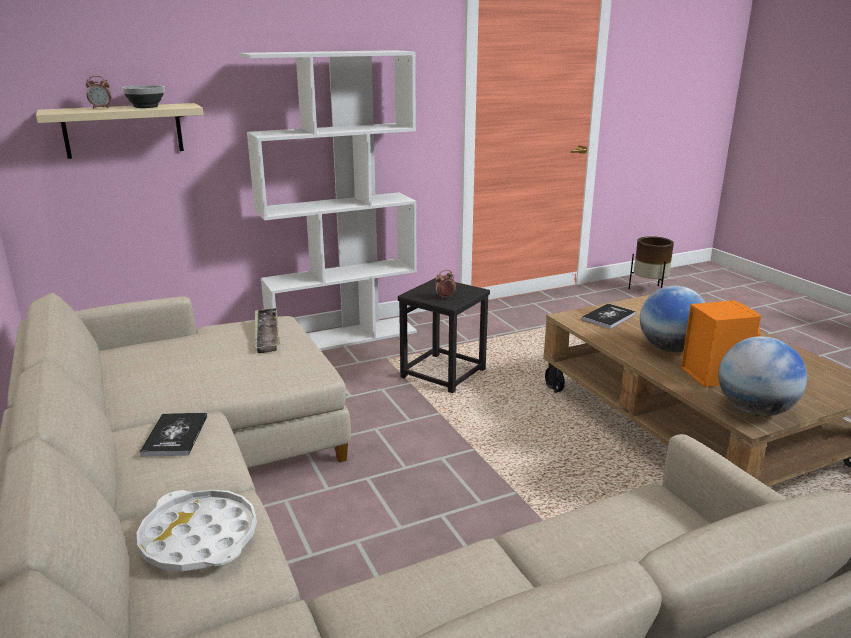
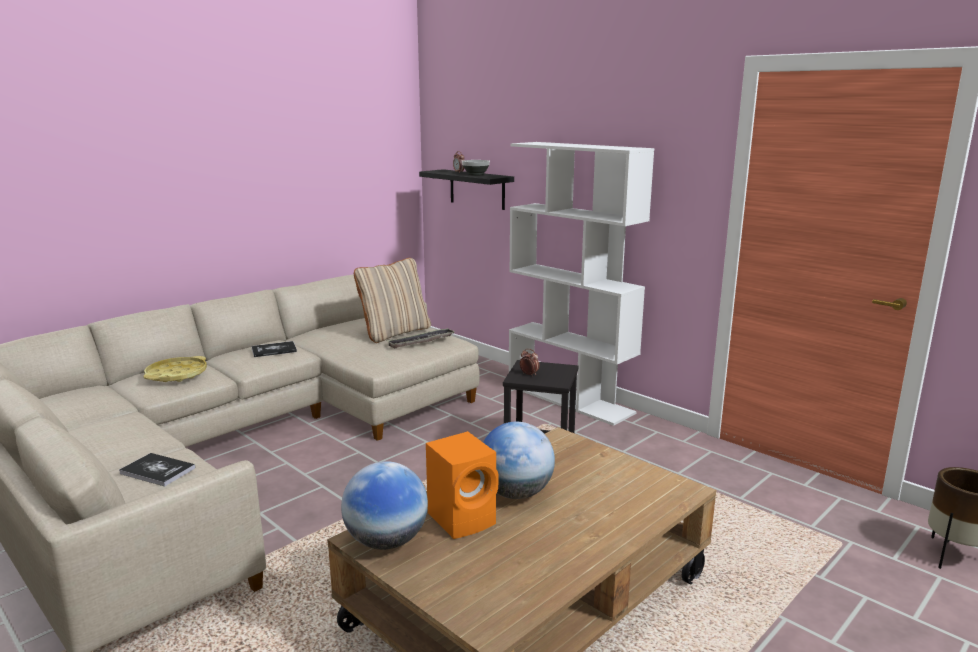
camera: 70 degrees right, 5 degrees down
(123, 130) = (477, 189): beige shelf -> black shelf
(199, 538) = (176, 375): white tray -> yellow tray
(212, 344) = (395, 333): none -> beige pillow
(608, 317) = (579, 456): book -> book (157, 471)

